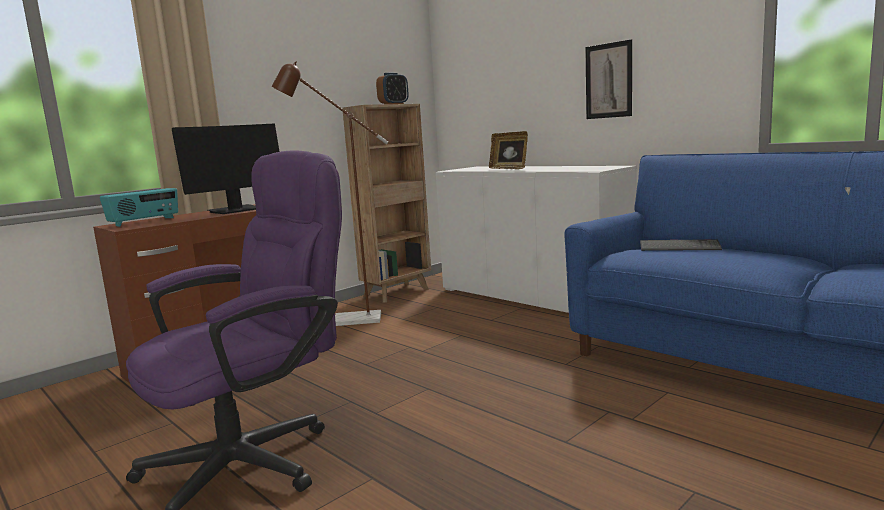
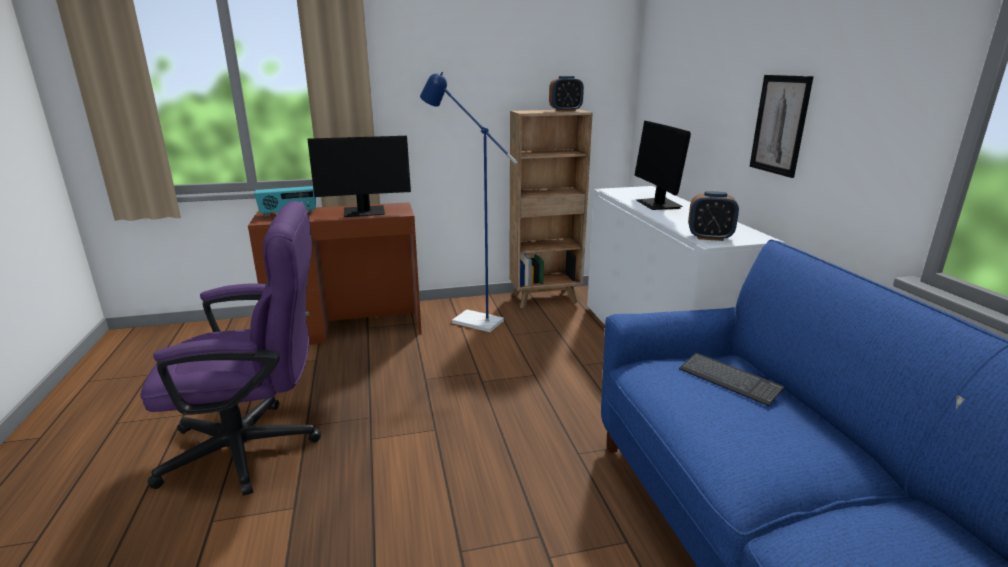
camera: 30 degrees right, 10 degrees up
(347, 320) = (469, 320): brown floor lamp -> blue floor lamp
(509, 168) = (658, 204): picture frame -> monitor
(588, 169) = (709, 237): none -> alarm clock

